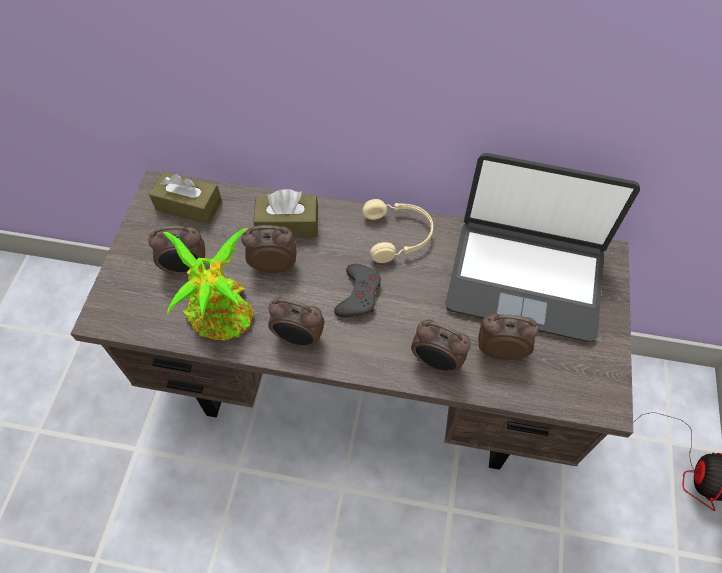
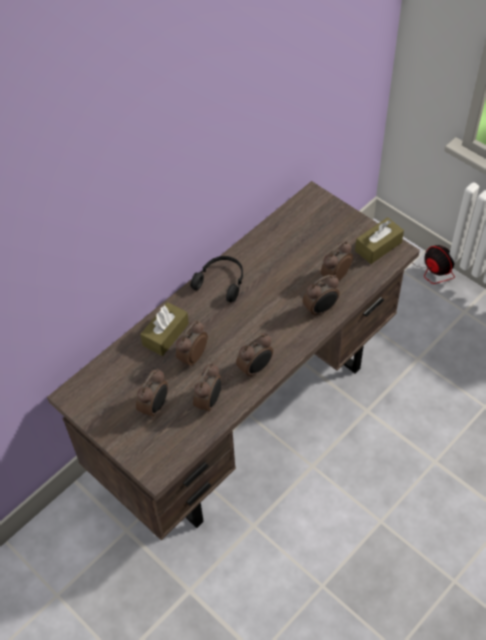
camera: 55 degrees left, 5 degrees down
(189, 205) = (102, 383): brown tissue box -> brown tissue box (378, 246)
(223, 316) = (209, 401): potted plant -> alarm clock
(358, 294) = (248, 323): grey game controller -> none
(398, 235) = (221, 281): beige headphones -> black headphones
(525, 278) = (299, 239): laptop -> none

